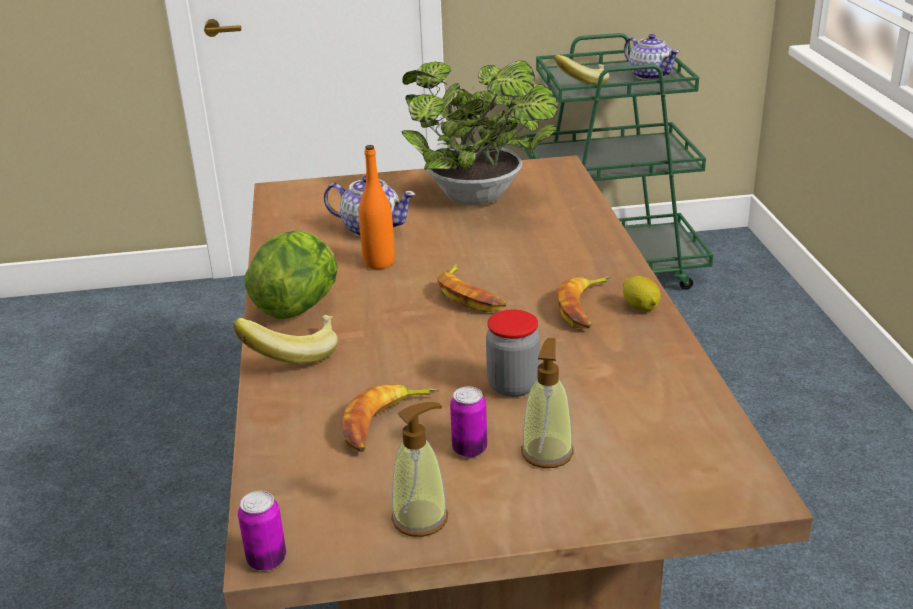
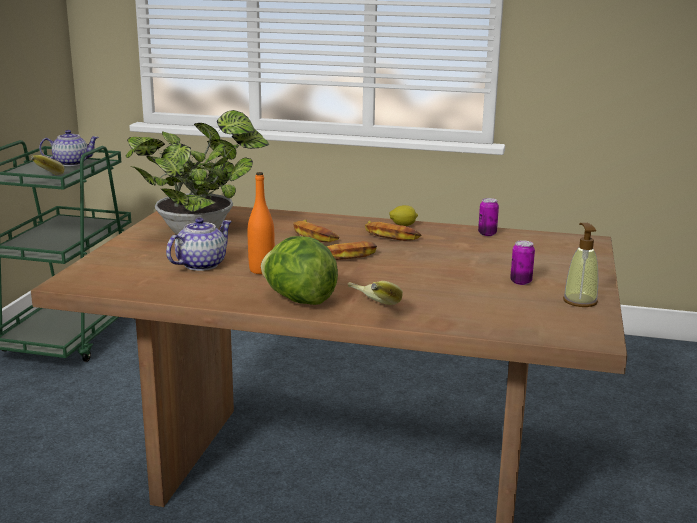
camera: 70 degrees left, 10 degrees down
(267, 560) = (602, 340): can -> can (487, 234)
(385, 423) = (479, 296): banana -> banana (315, 235)
(513, 386) = (462, 263): jar -> none
(547, 452) = (534, 267): soap dispenser -> none

